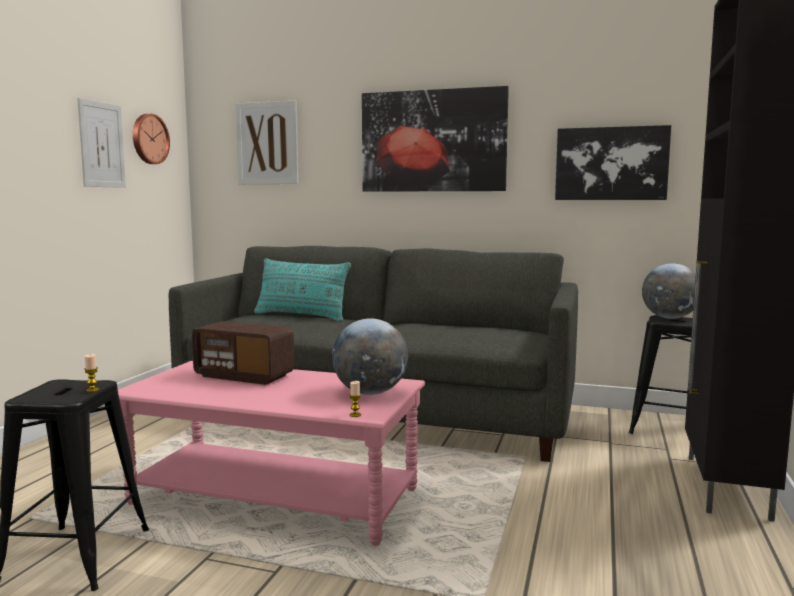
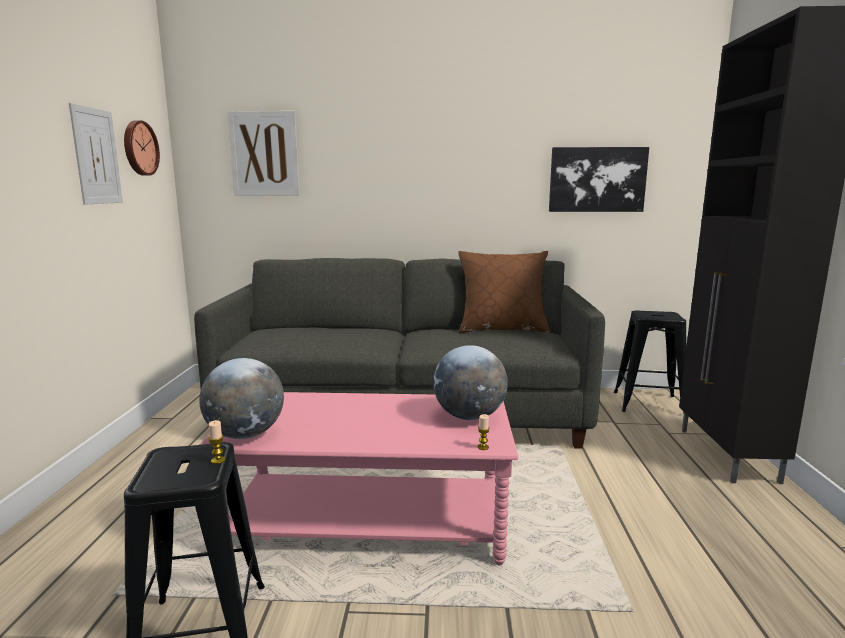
camera: 15 degrees left, 5 degrees up
(244, 376) = (326, 407): radio -> none
(301, 316) = (323, 328): turquoise pillow -> none
(433, 141) = (436, 156): picture -> none
(484, 326) = (502, 329): none -> brown pillow
(669, 318) = (650, 313): globe -> globe (245, 435)

